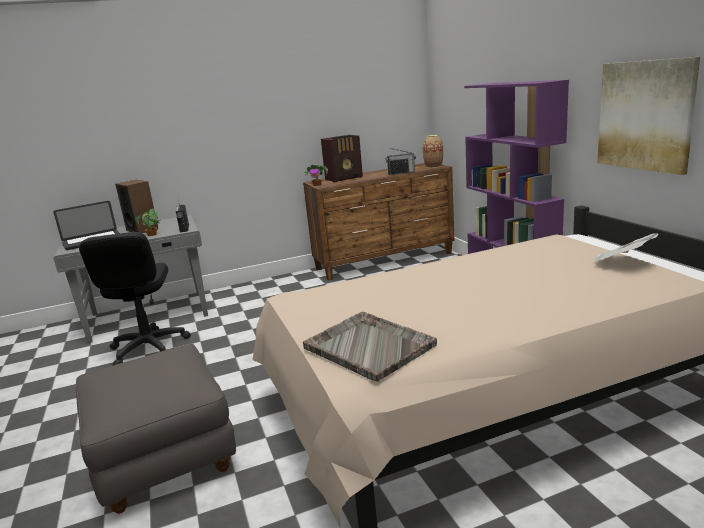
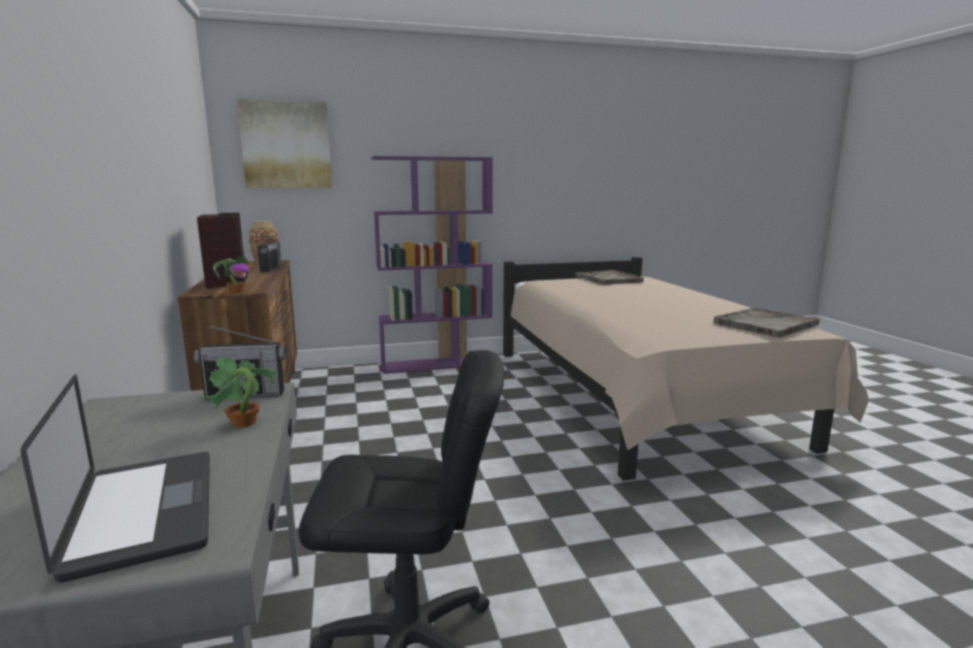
camera: 85 degrees left, 5 degrees down
(142, 229) = (145, 442): speaker -> none
(163, 458) = (772, 568): grey ottoman -> none
(621, 263) = (608, 279): newspaper -> grey tray
(645, 115) = (551, 187): picture -> picture (286, 145)

